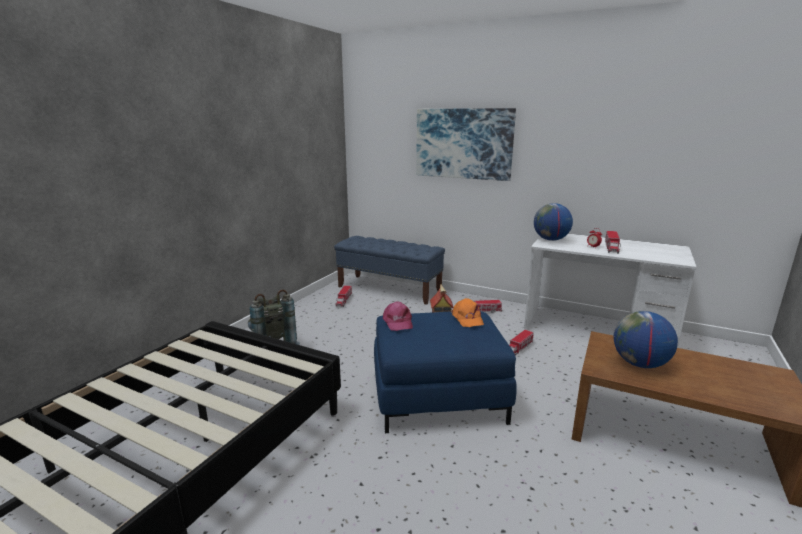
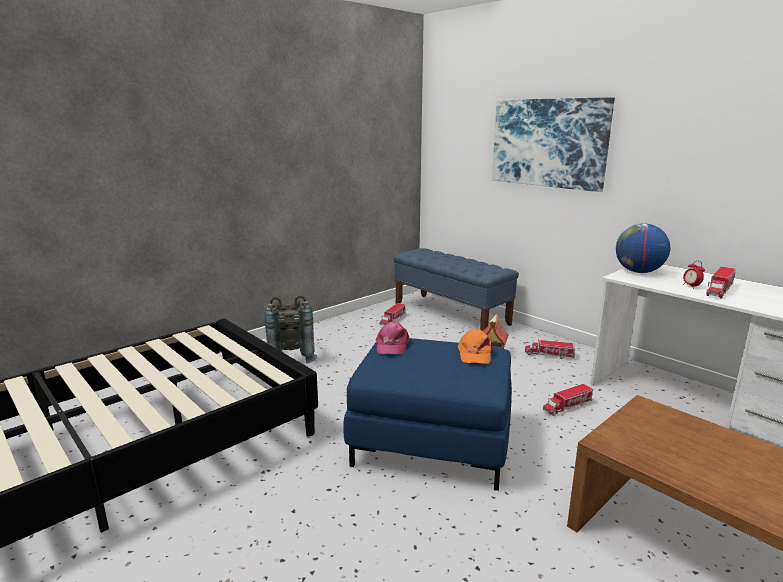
camera: 20 degrees right, 0 degrees up
(639, 364) = (673, 447): globe -> none

